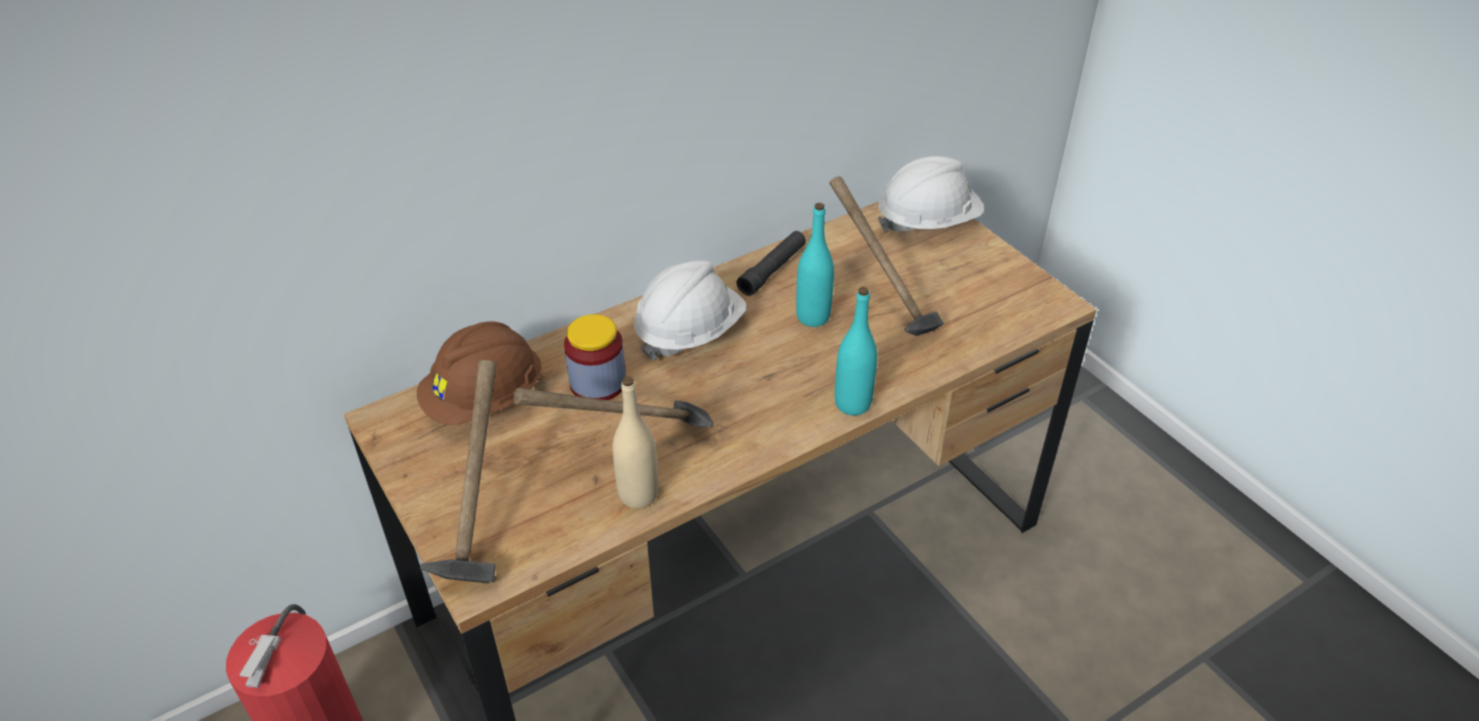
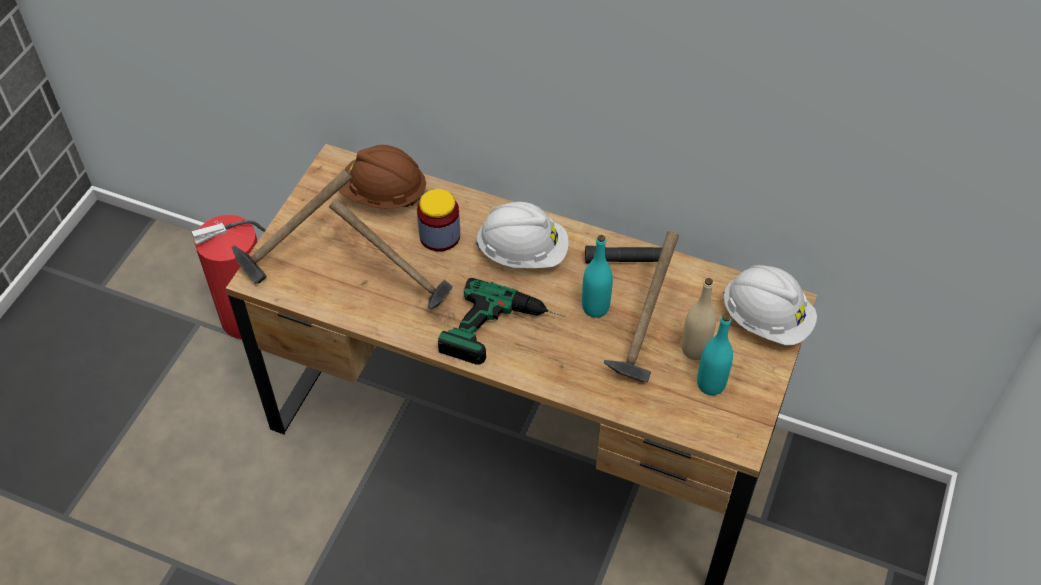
camera: 55 degrees right, 10 degrees up
(638, 494) = (367, 309): beige bottle -> beige bottle (695, 349)
(781, 398) = (503, 332): none -> power drill
(852, 404) = (528, 372): turquoise bottle -> turquoise bottle (710, 384)

